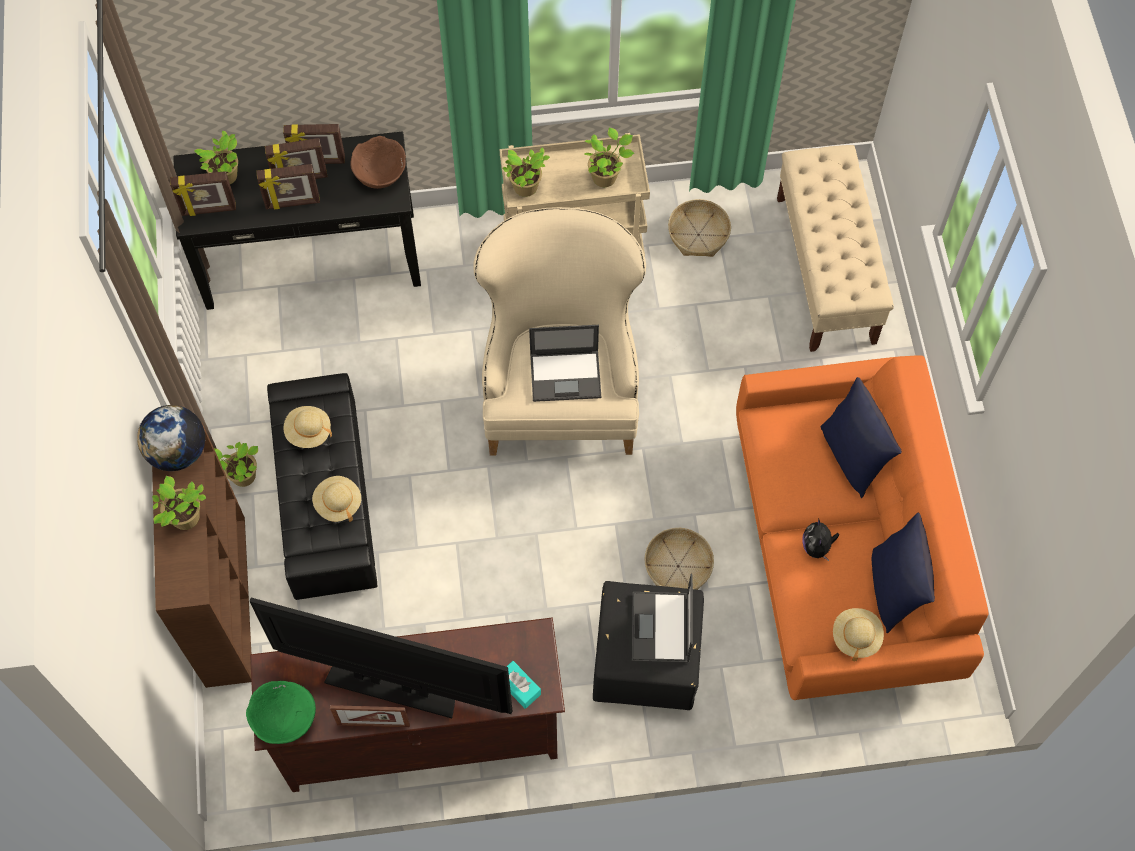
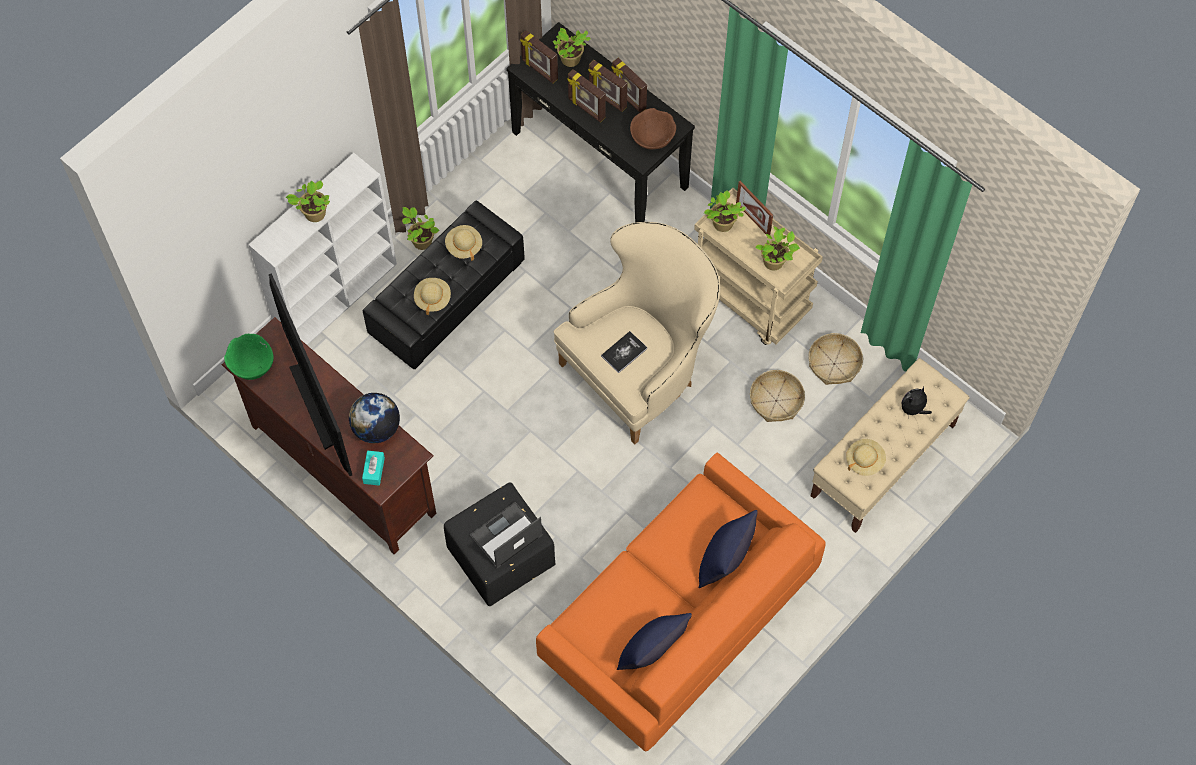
camera: 50 degrees right, 0 degrees up
(178, 452) = (351, 177): globe -> globe (376, 428)
(225, 598) = (337, 296): brown bookcase -> white bookcase
(373, 724) = (286, 412): picture frame -> picture frame (752, 219)
(566, 375) = (624, 352): laptop -> book
(678, 566) = (581, 529): basket -> basket (776, 401)
(817, 547) = (640, 585): plush toy -> plush toy (913, 409)
(856, 637) = (589, 647): beige hat -> beige hat (864, 461)

